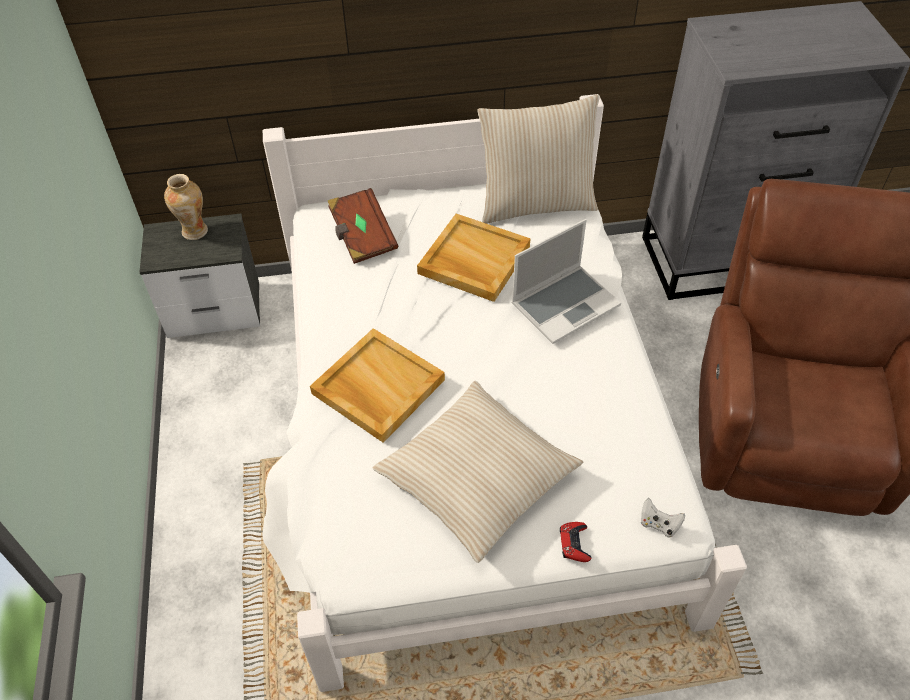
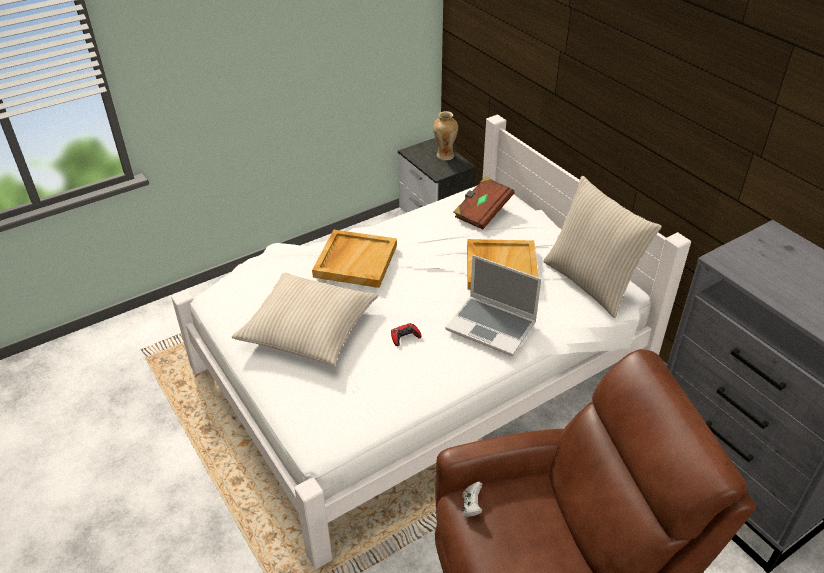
camera: 65 degrees right, 10 degrees down
(574, 544) = (277, 391): red game controller -> red game controller (405, 337)
(659, 524) = (313, 433): white game controller -> white game controller (471, 506)

